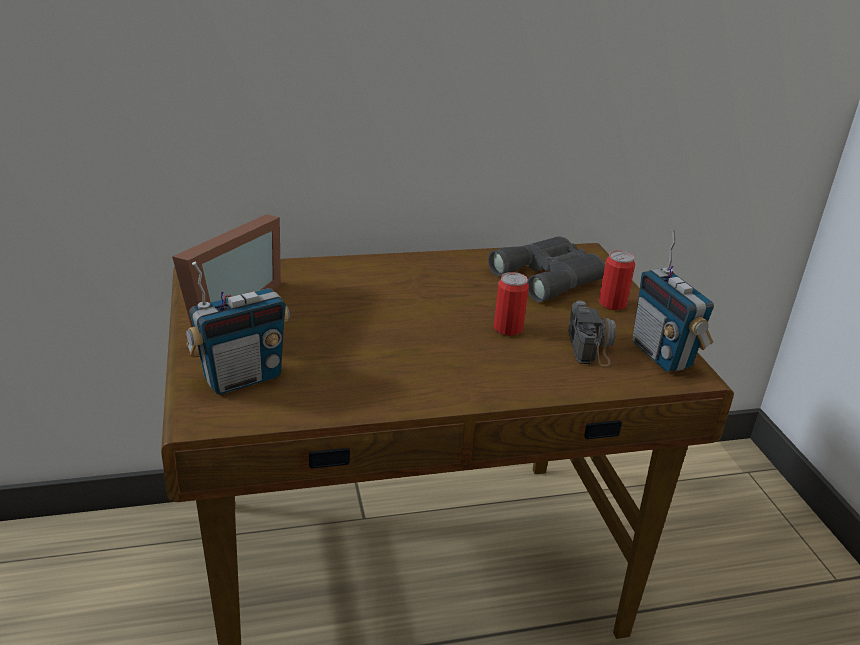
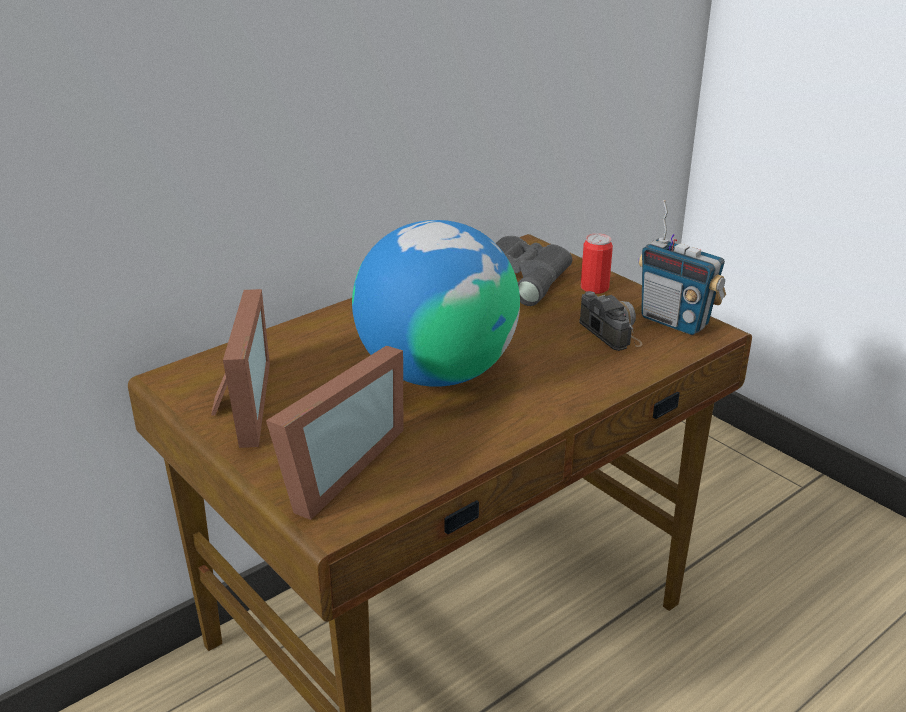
camera: 25 degrees left, 0 degrees up
(242, 378) = (331, 469): radio -> picture frame
(401, 331) = (436, 372): none -> globe
(508, 328) = (529, 339): can -> none

